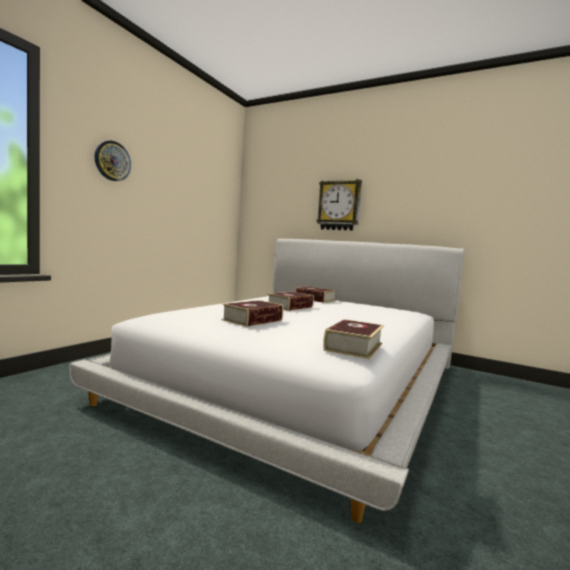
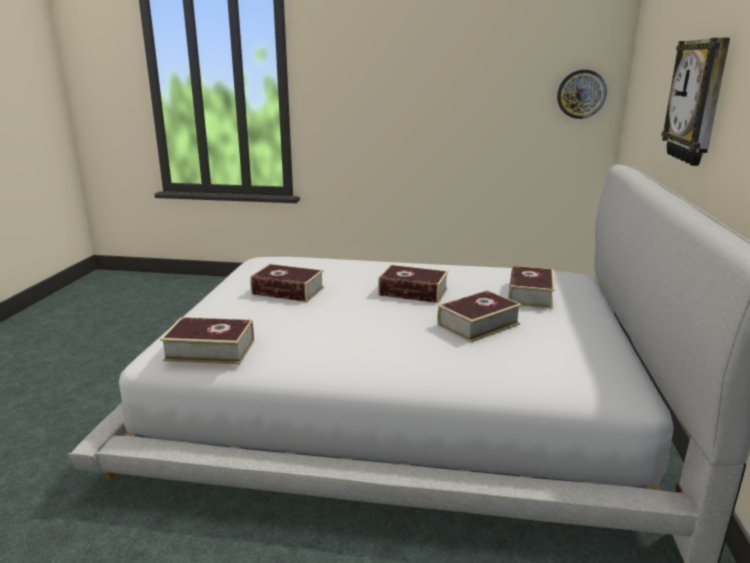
camera: 70 degrees right, 15 degrees up
(112, 161) = (363, 69): wall clock -> wall clock (581, 94)
(347, 308) = (478, 324): none -> book

